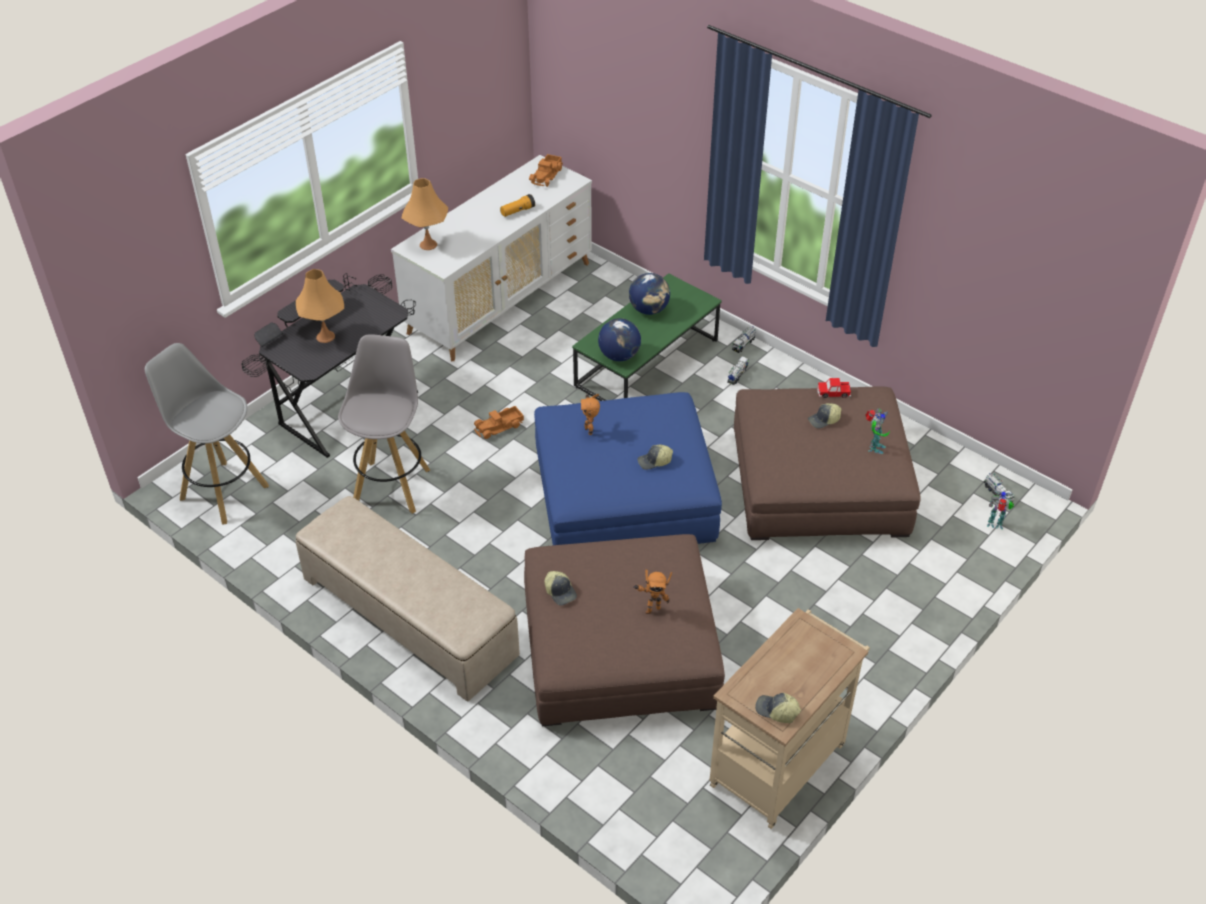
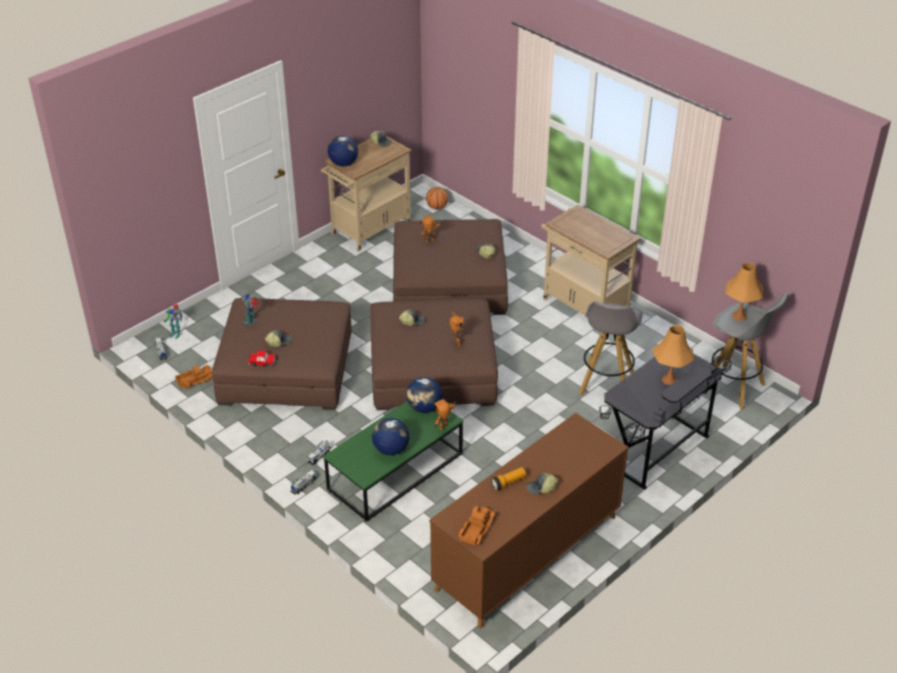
camera: 175 degrees left, 5 degrees down
(407, 616) = (583, 305): beige bench -> beige cart
(428, 245) = (593, 448): orange table lamp -> orange table lamp (739, 316)
(485, 209) = (541, 488): none -> cap
(499, 427) = (525, 423): toy truck -> toy truck (195, 380)
(500, 298) = (527, 553): white dresser -> brown dresser
(591, 335) = (445, 428): none -> toy robot
(624, 493) = (432, 369): blue ottoman -> brown ottoman
(666, 839) = (437, 207): none -> basketball
(829, 644) = (343, 164): none -> globe

